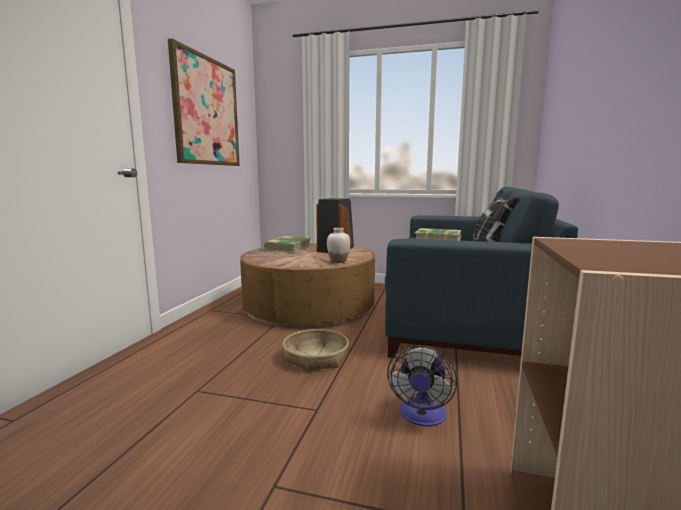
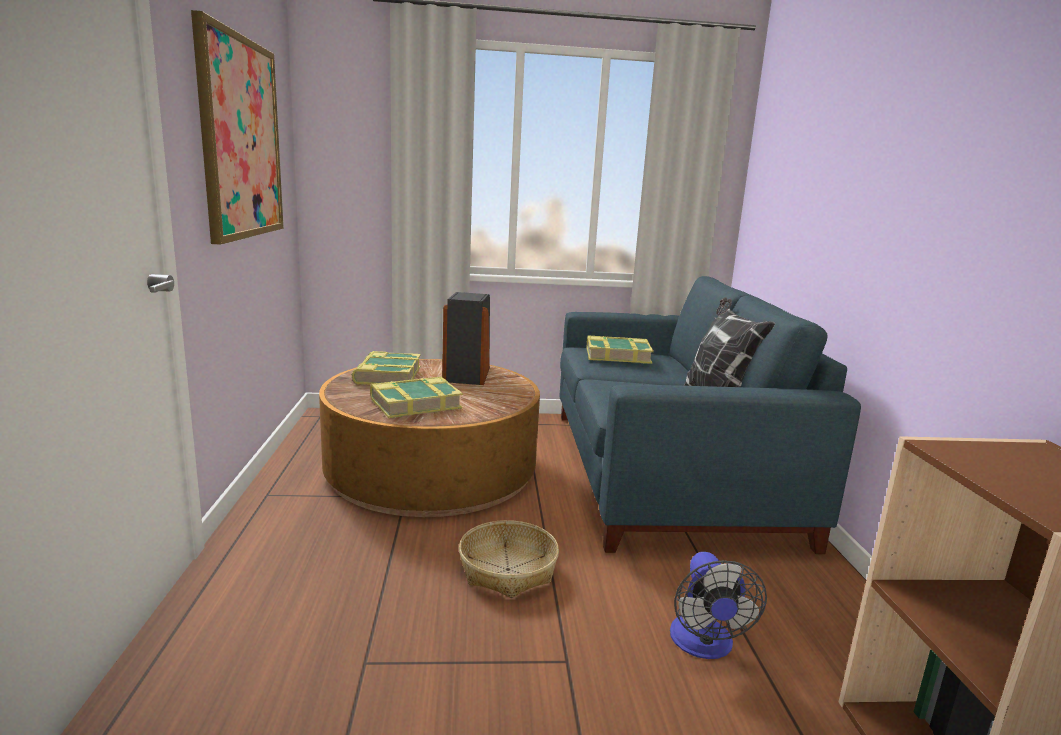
camera: 20 degrees left, 5 degrees up
(289, 259) = (415, 404): none -> book
(338, 261) = (497, 404): white vase -> none

